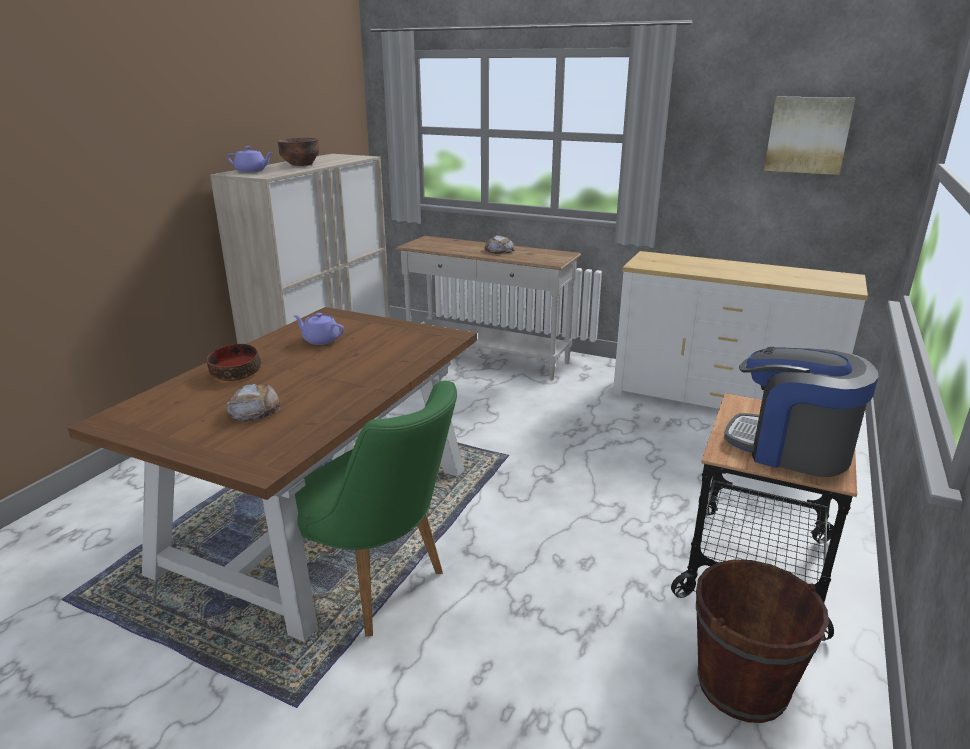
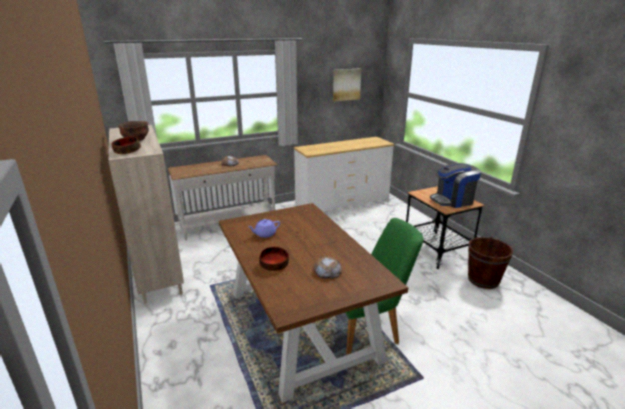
camera: 50 degrees left, 0 degrees up
(251, 171) = (127, 151): purple teapot -> bowl

